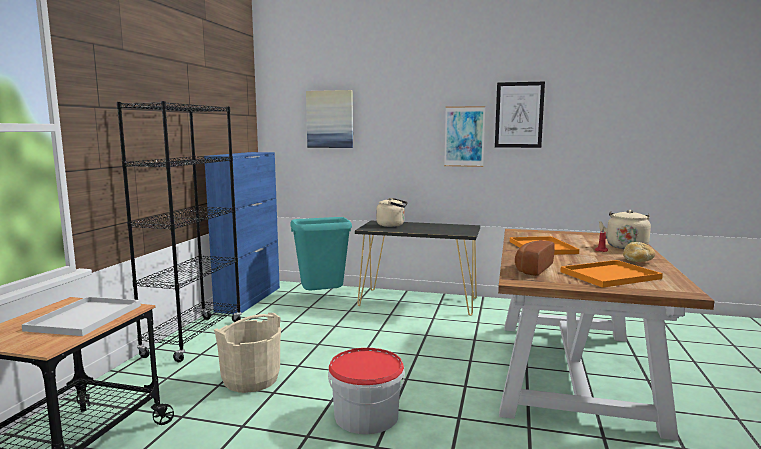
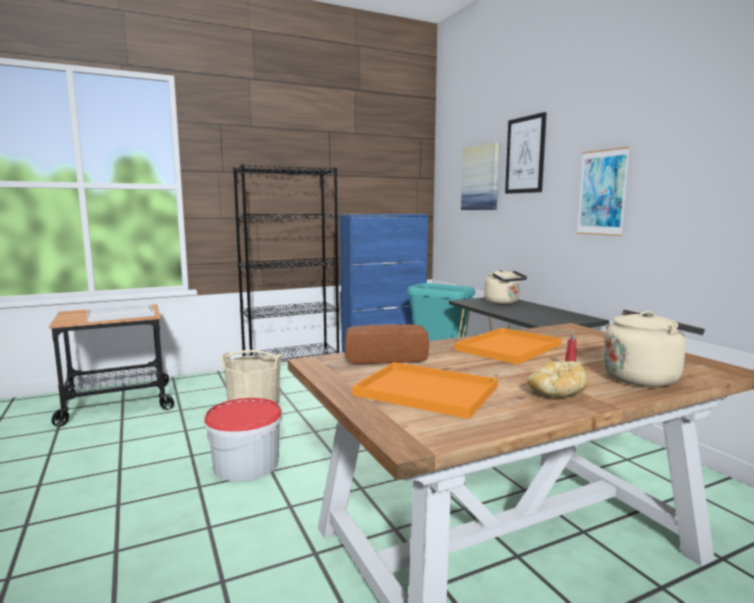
camera: 50 degrees right, 0 degrees up
(519, 115) = (675, 155): picture -> picture (525, 155)

